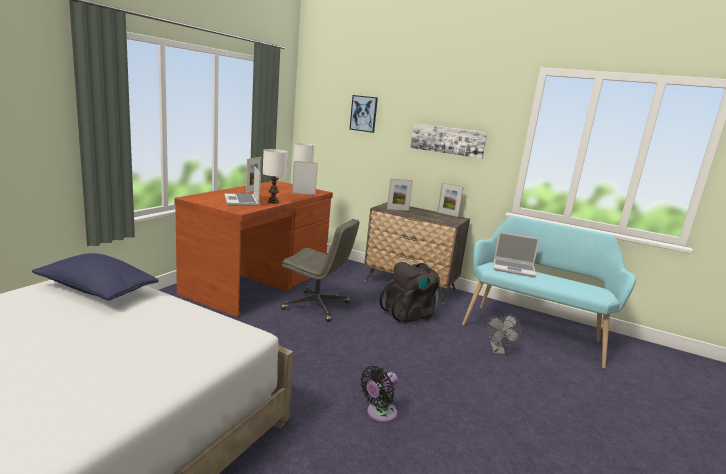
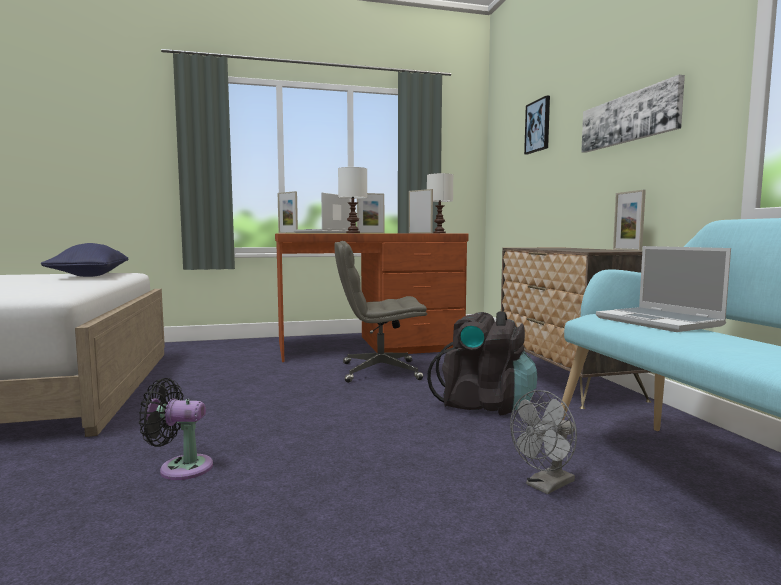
camera: 50 degrees right, 10 degrees down
(317, 306) = (379, 371): grey office chair -> grey office chair turned 105 degrees clockwise
(397, 210) = (542, 248): picture frame -> picture frame (288, 233)

